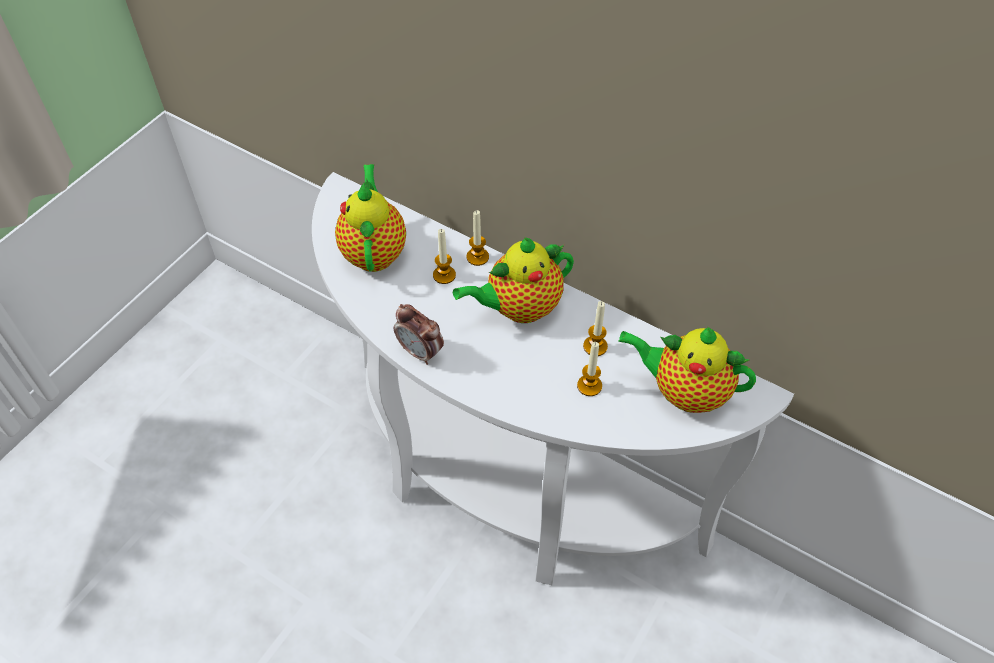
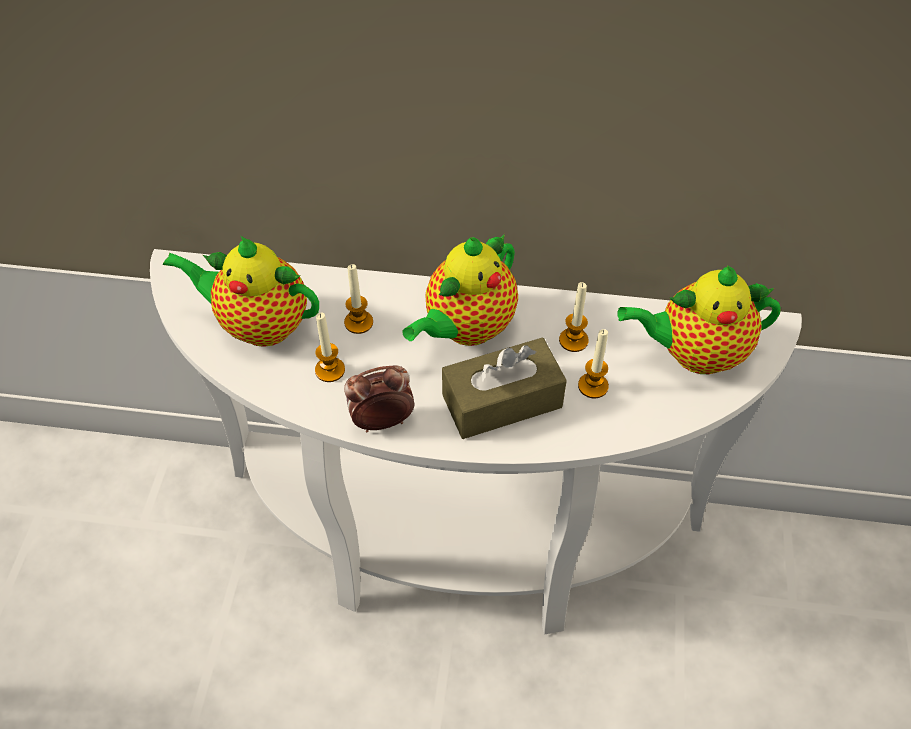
camera: 25 degrees left, 0 degrees up
(374, 251) = (259, 324): teapot -> teapot turned 45 degrees counterclockwise
(420, 352) = (382, 421): alarm clock -> alarm clock turned 150 degrees clockwise
(477, 257) = (385, 288): candle -> candle (330, 370)
(514, 371) = (502, 401): none -> brown tissue box

